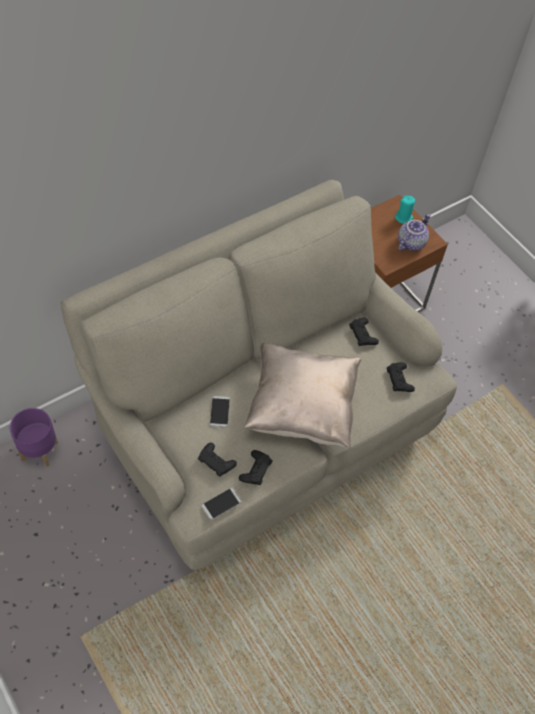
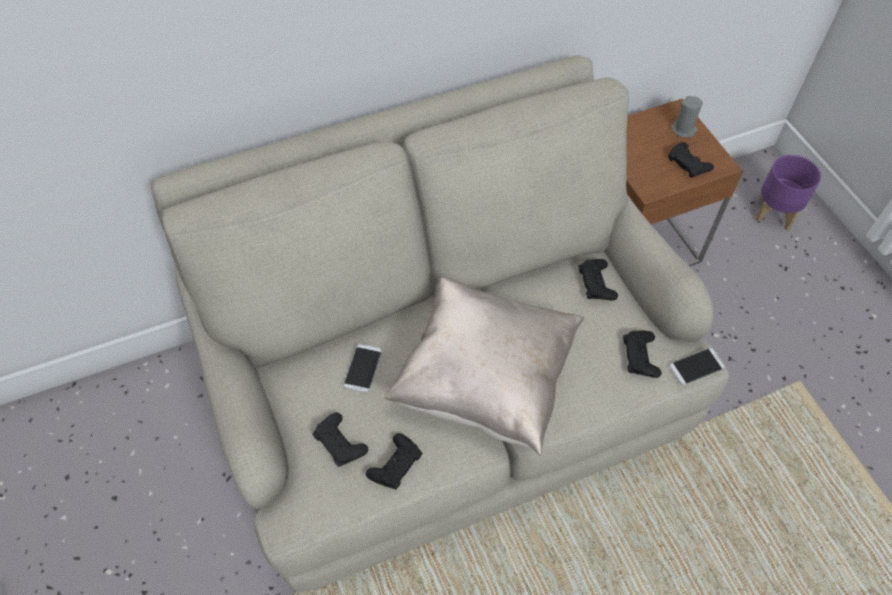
camera: 15 degrees right, 0 degrees up
(40, 450) = (150, 384): purple planter -> purple planter (774, 213)
(221, 503) = (332, 509): phone -> phone (696, 367)
(403, 218) = (683, 129): turquoise candle -> grey candle
(410, 242) = (688, 163): teapot -> black game controller

